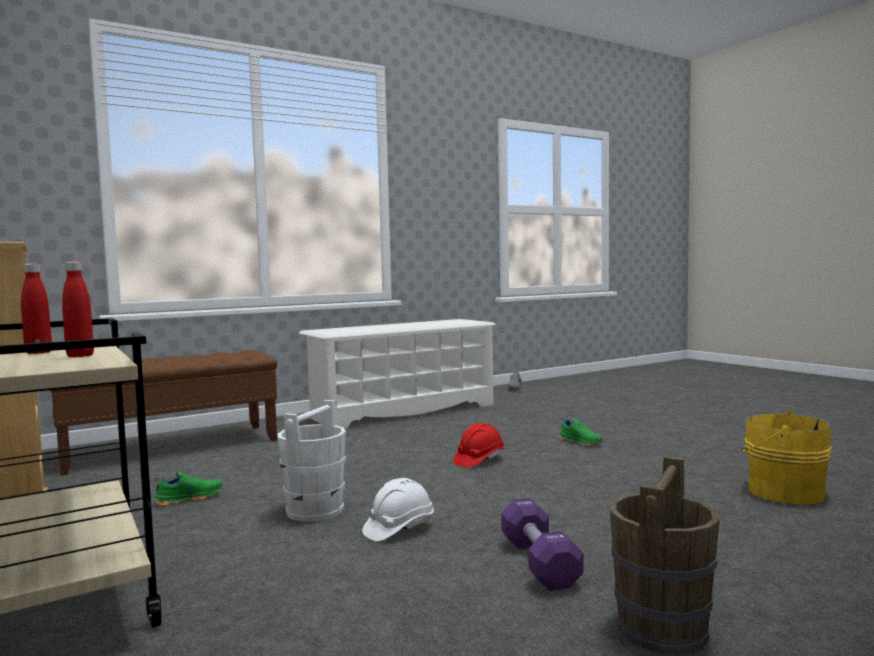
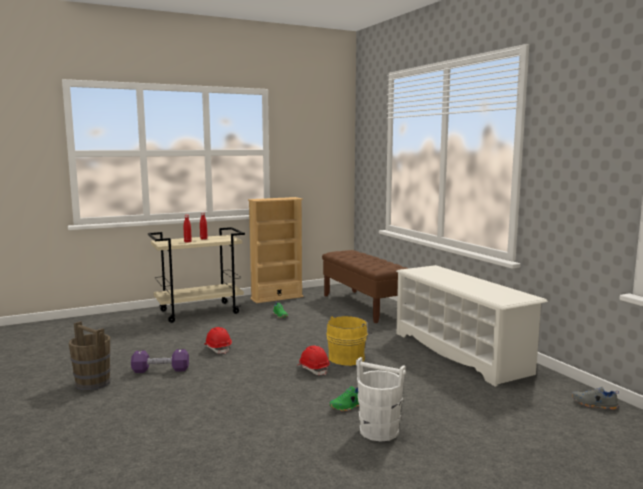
camera: 95 degrees right, 5 degrees up
(314, 510) = (251, 335): white bucket -> white bucket (378, 431)
(398, 528) = (218, 348): white hard hat -> red hard hat
(781, 491) = (191, 457): yellow bucket -> yellow bucket (348, 358)

